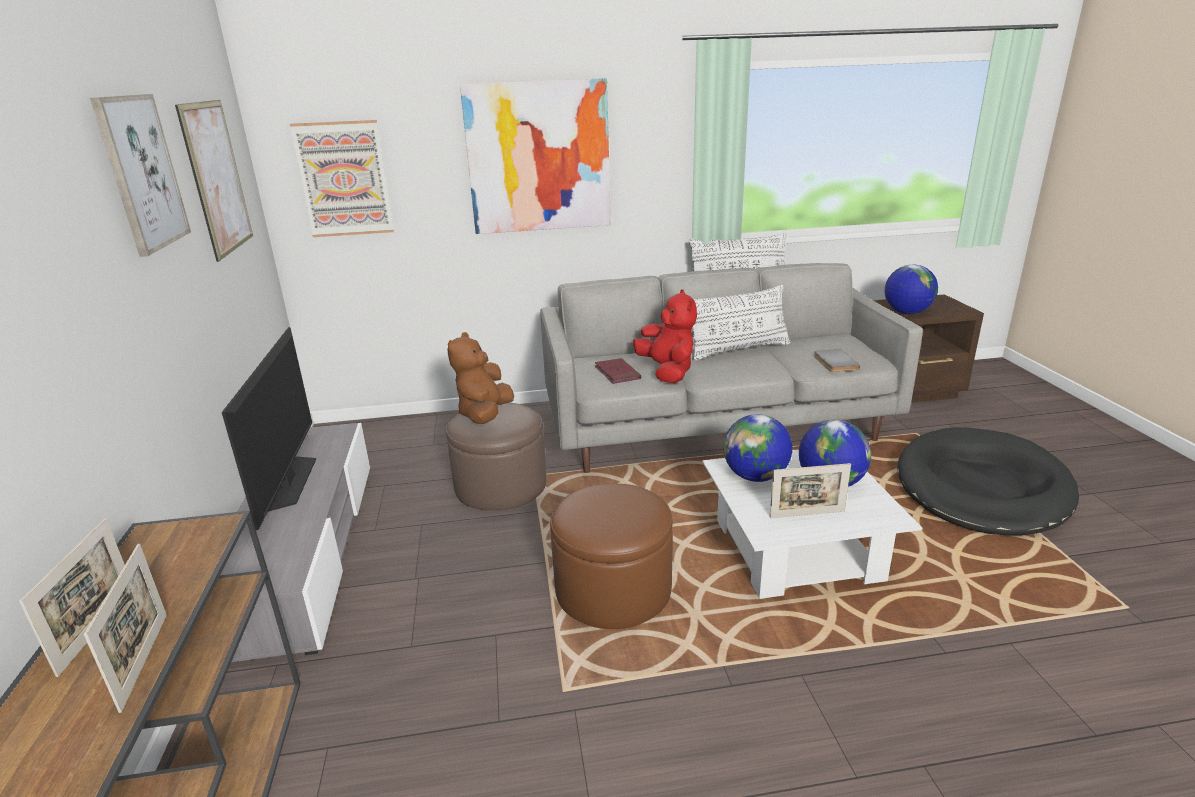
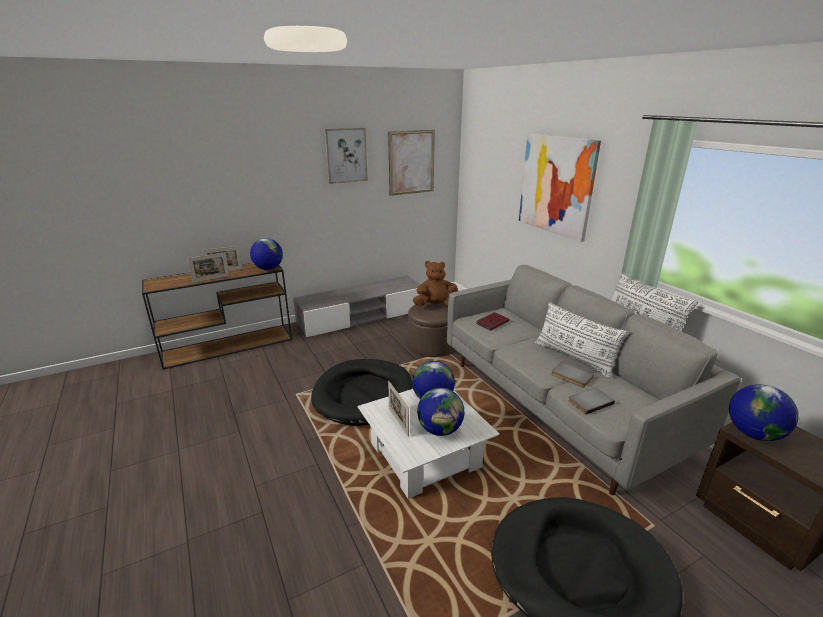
camera: 70 degrees right, 0 degrees up
(205, 535) = (268, 269): none -> globe
(287, 482) = (369, 288): television -> none
(344, 179) = (482, 175): picture -> none
(613, 589) = (363, 394): brown ottoman -> black dog bed
(667, 372) = (509, 337): red plush toy -> none
(780, 360) = (571, 376): none -> grey book

